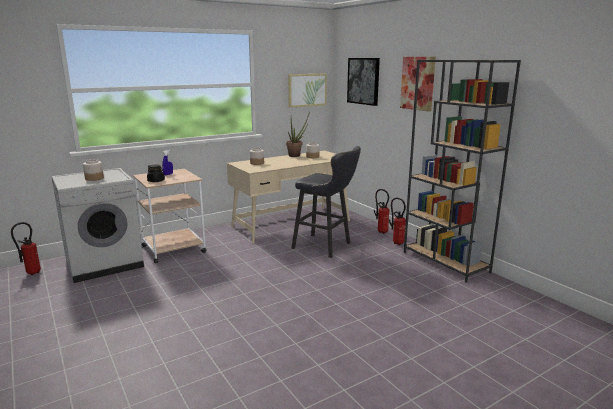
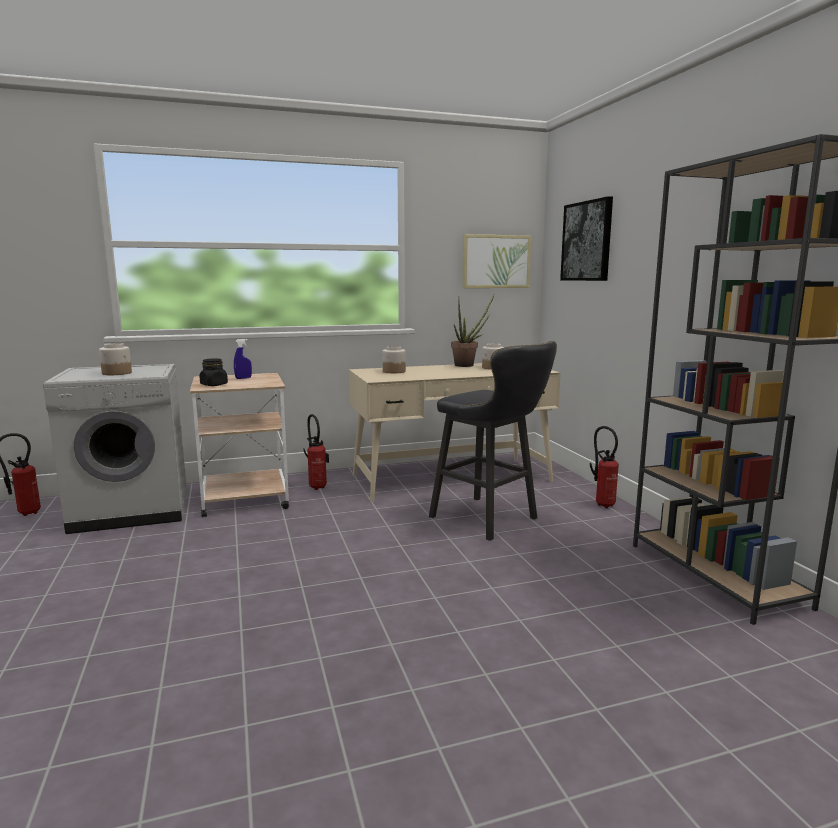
camera: 15 degrees right, 5 degrees down
(396, 242) = (625, 526): fire extinguisher -> fire extinguisher (317, 486)
(418, 83) = (676, 230): picture -> none

